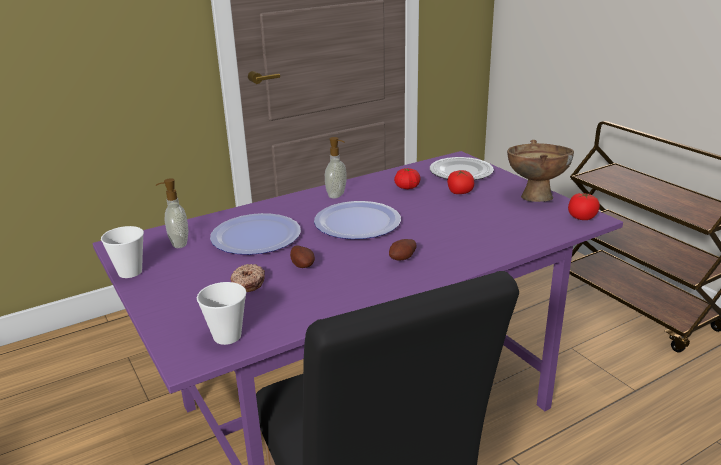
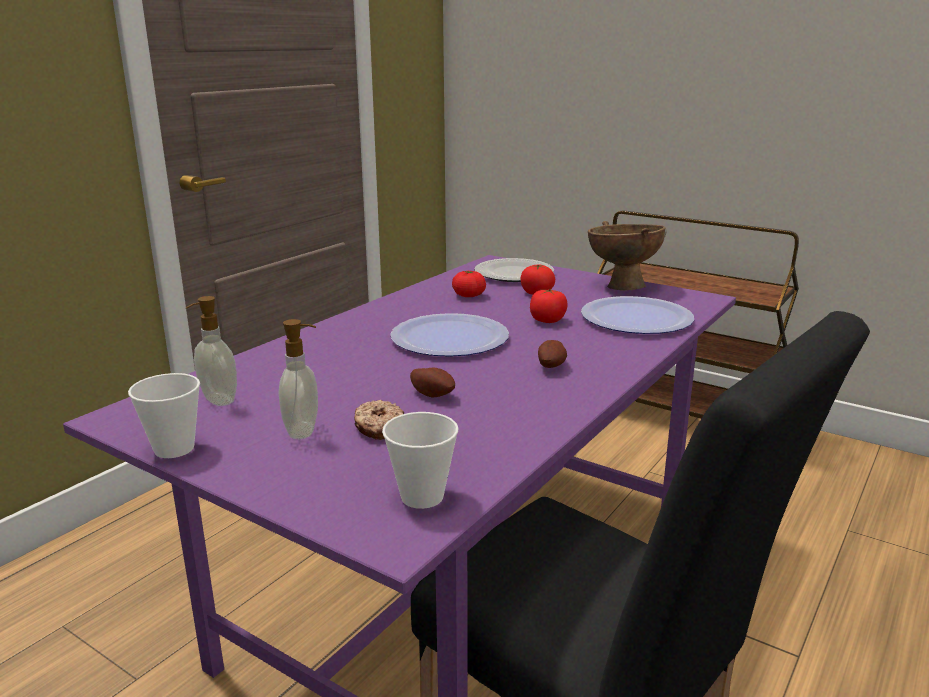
camera: 25 degrees left, 5 degrees down
(256, 236) = (328, 373): plate -> plate (636, 318)
(337, 195) = (389, 314): soap dispenser -> soap dispenser (303, 431)
(581, 217) = (693, 298): tomato -> tomato (547, 320)

